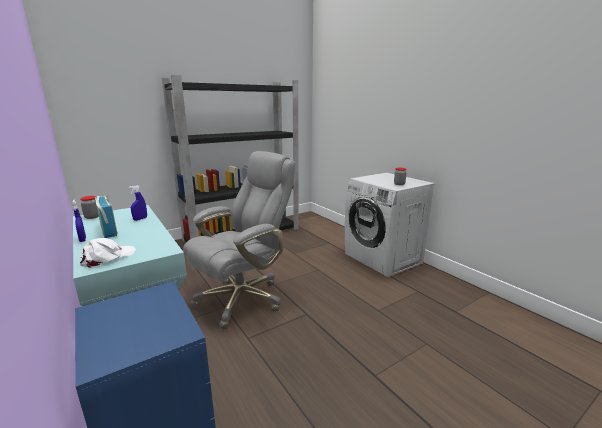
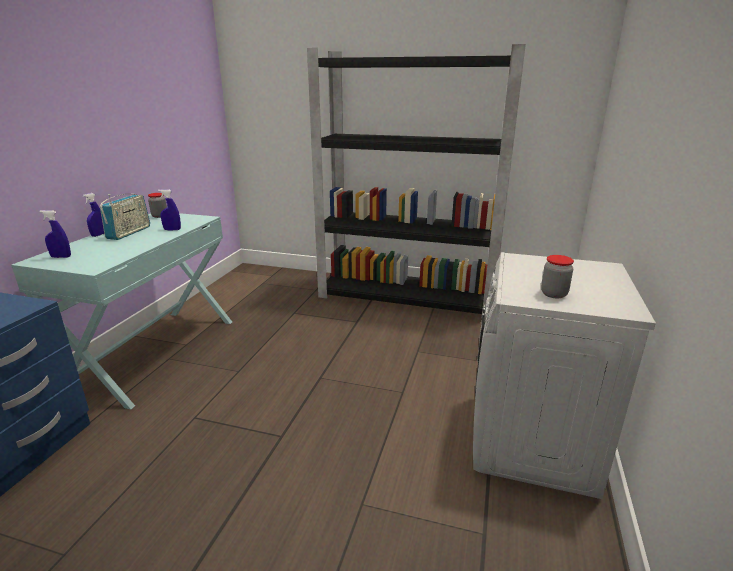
camera: 50 degrees right, 5 degrees up
(107, 257) = (61, 257): white cap -> blue spray bottle
(244, 300) = (264, 375): grey office chair -> none

